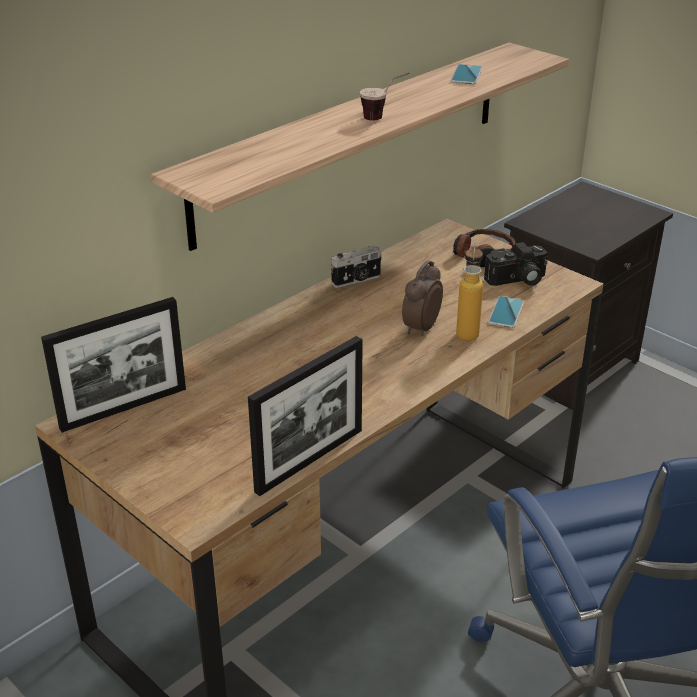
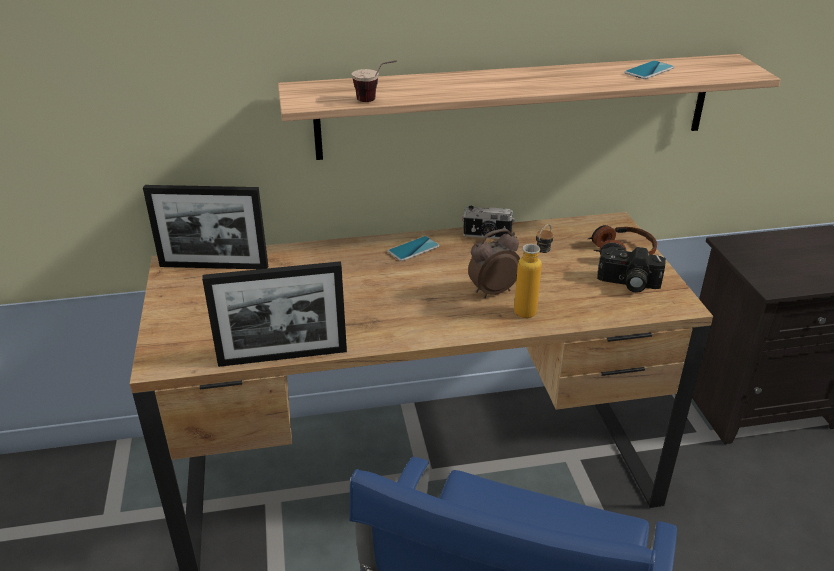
camera: 35 degrees right, 0 degrees up
(383, 117) = (517, 86): cup -> cup (375, 101)
(506, 312) = (583, 307): phone -> phone (413, 249)

